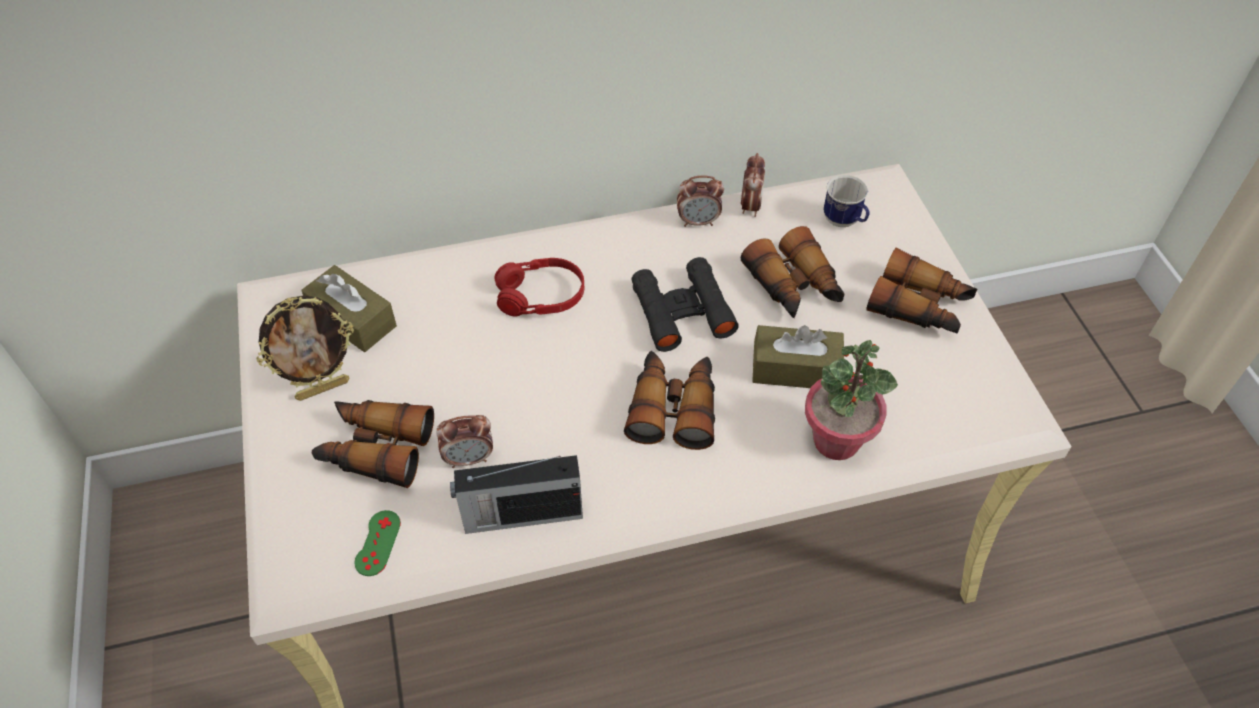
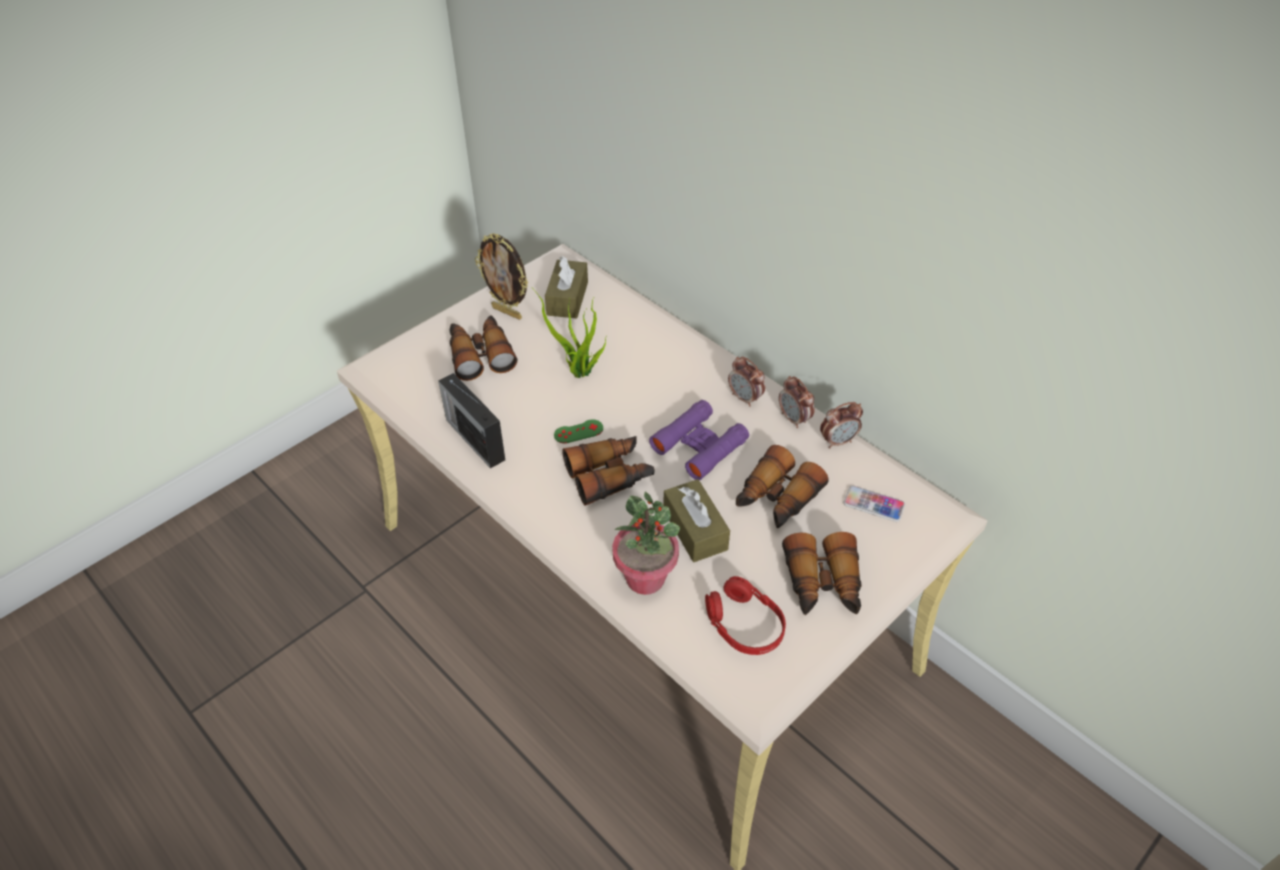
camera: 60 degrees right, 5 degrees down
(378, 543) = (417, 387): green game controller -> green game controller (578, 431)
(469, 458) = (500, 397): alarm clock -> alarm clock (745, 398)
(492, 364) = (579, 373): none -> potted plant
(541, 296) = (653, 370): red headphones -> red headphones (744, 625)
(682, 311) = (699, 445): black binoculars -> purple binoculars
(844, 222) = (873, 504): mug -> phone

